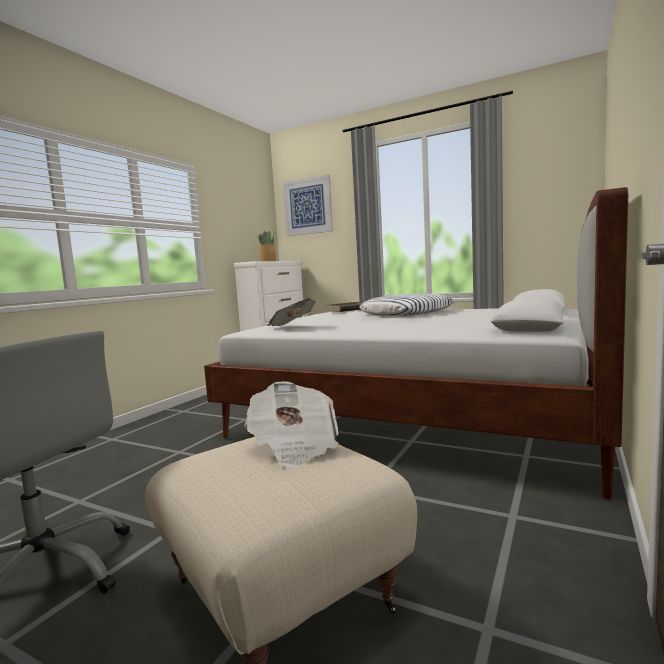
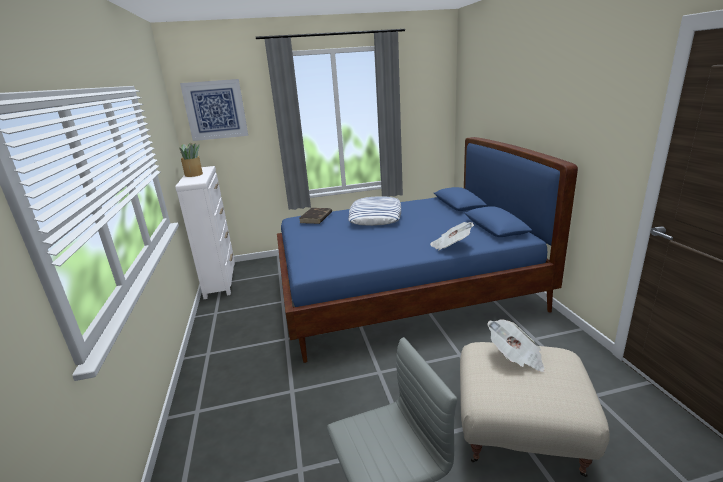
camera: 40 degrees left, 15 degrees up
(292, 327) = (339, 257): newspaper -> newspaper (450, 246)
(415, 417) = (402, 291): white bed -> blue bed

